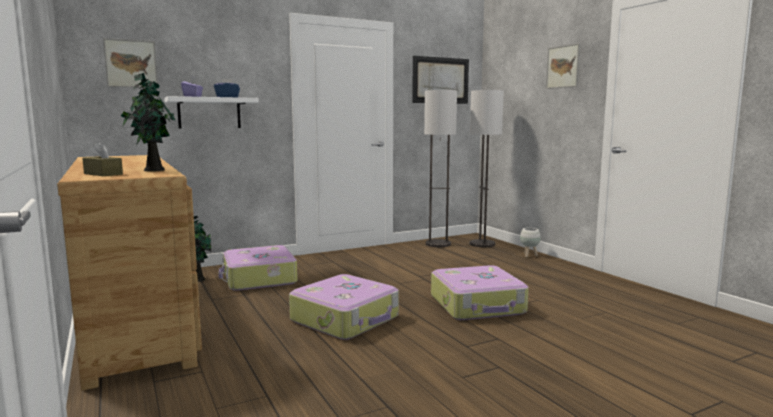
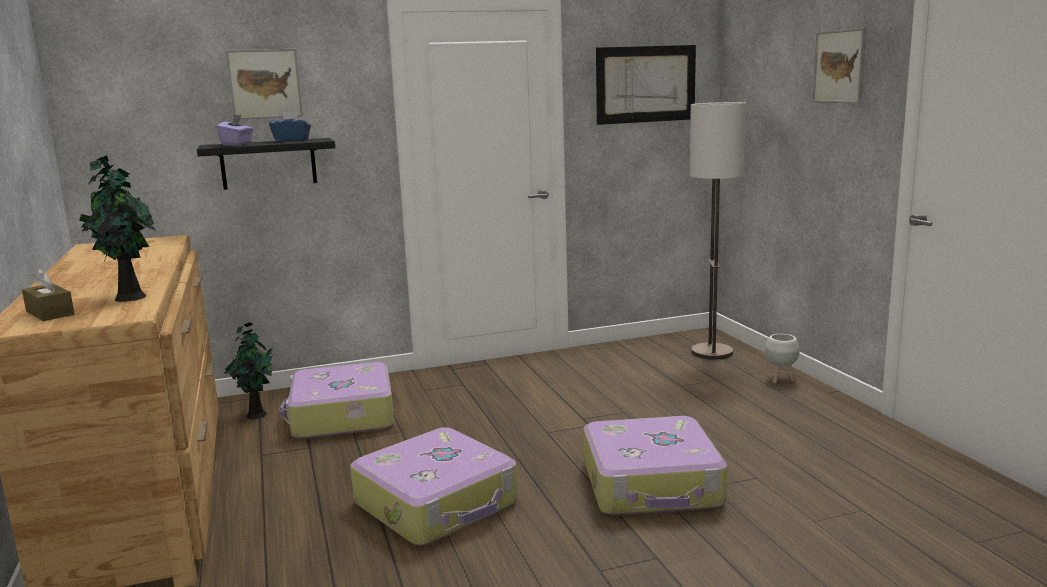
camera: 10 degrees right, 5 degrees up
(131, 63) = (147, 98): picture -> picture (265, 84)
(209, 113) = (268, 163): white shelf -> black shelf
(438, 244) = (640, 351): floor lamp -> none

